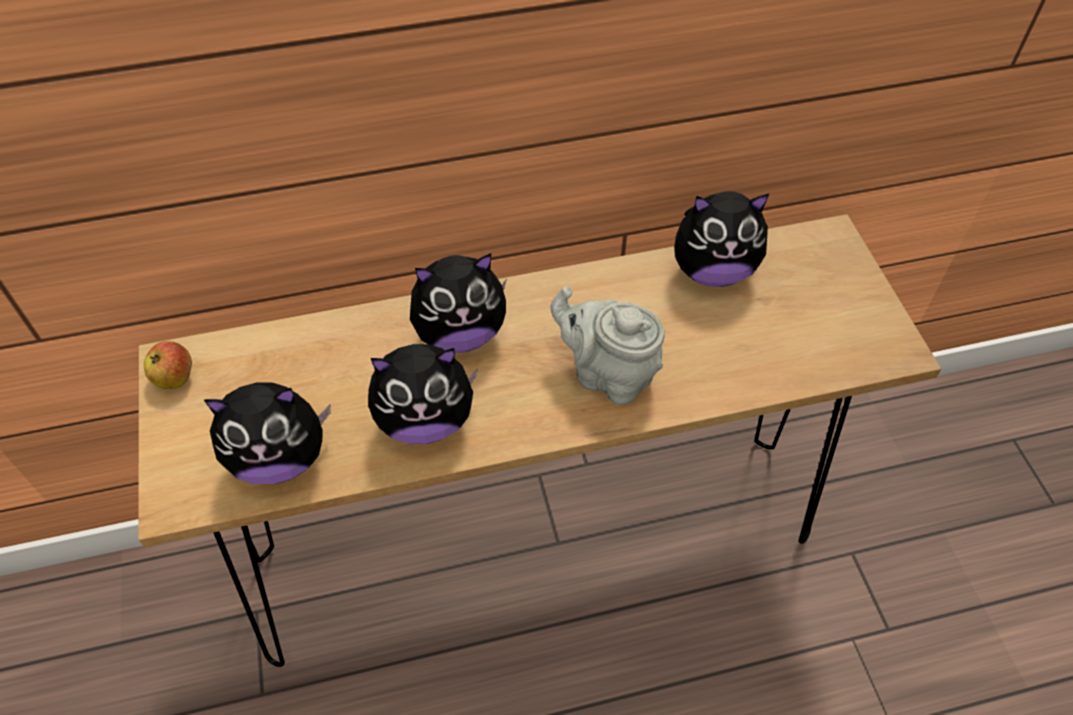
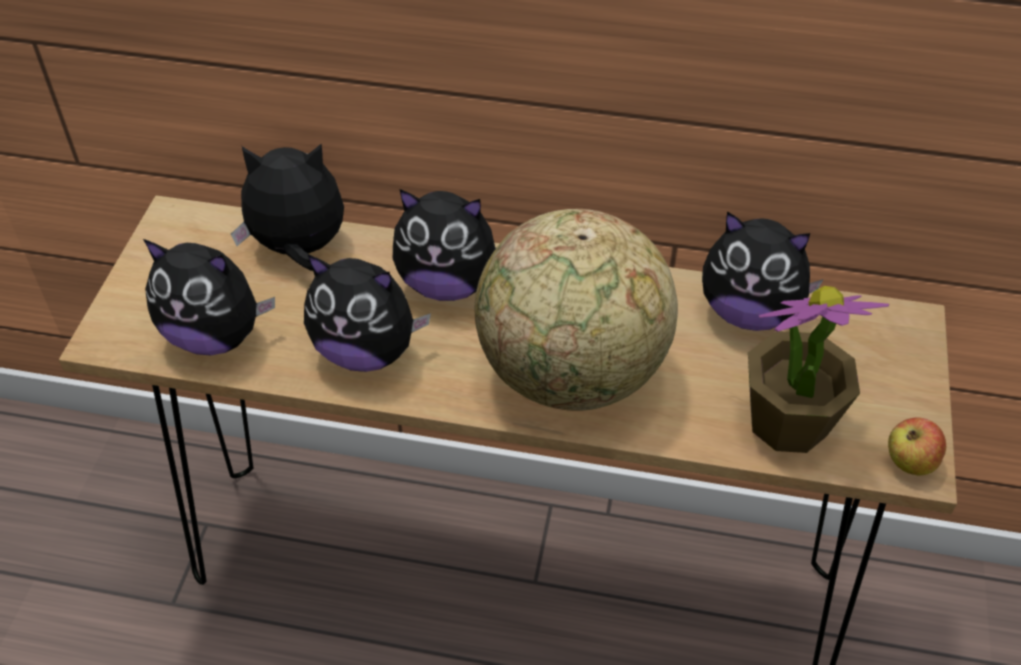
camera: 25 degrees right, 5 degrees down
(175, 378) = (168, 234): apple -> apple (910, 461)
(309, 349) = (299, 249): none -> plush toy
(607, 375) = (572, 374): grey teapot -> globe
(791, 351) = (787, 422): none -> potted plant

